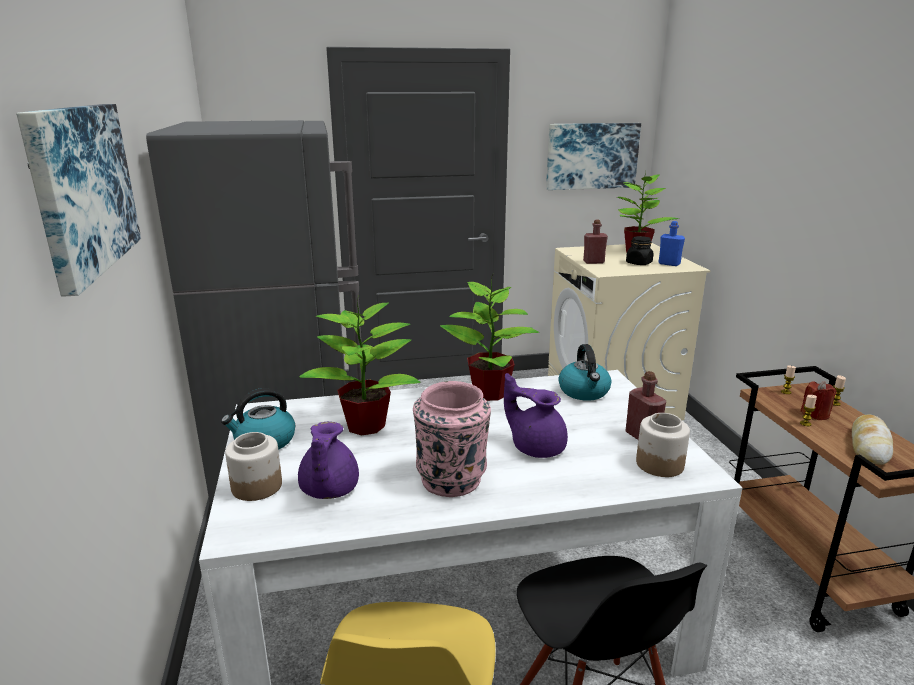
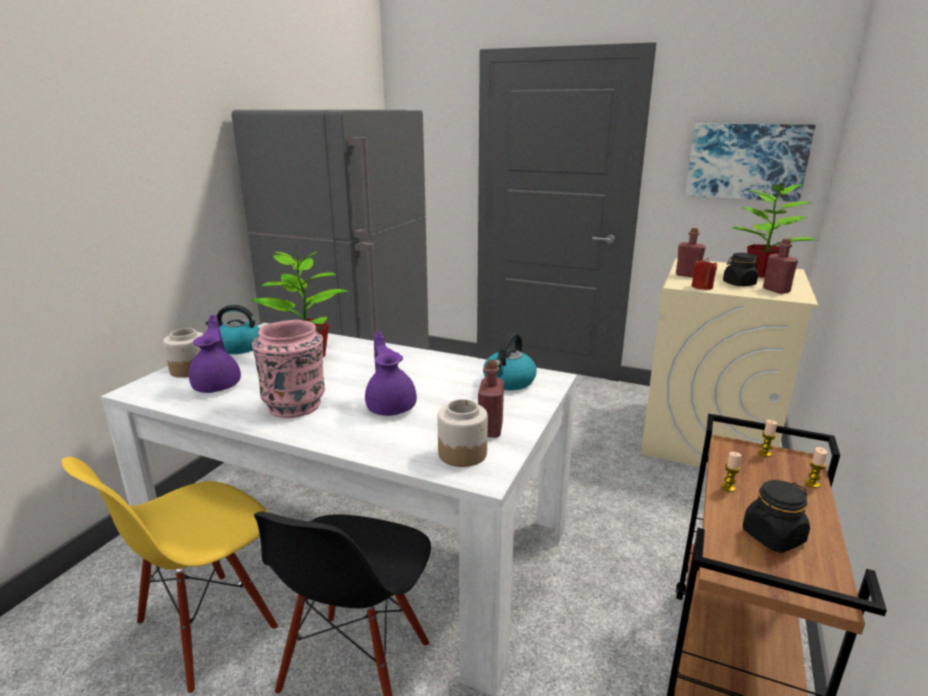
camera: 35 degrees right, 0 degrees up
(82, 189) = (107, 135): picture -> none
(328, 490) = (218, 385): purple teapot -> purple teapot turned 135 degrees clockwise
(491, 393) = (431, 361): potted plant -> none
(669, 264) = (776, 290): blue bottle -> red bottle
(815, 414) = (760, 484): red candle -> red candle (702, 287)
(869, 446) = (772, 537): bread -> black jar

